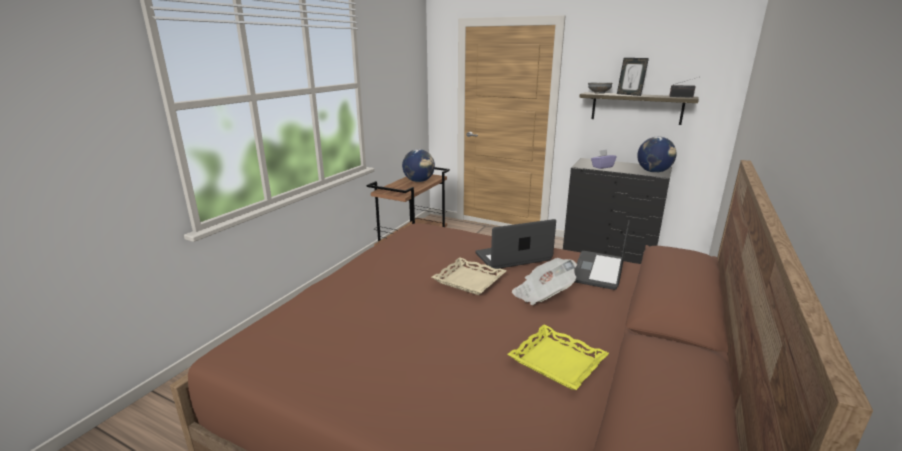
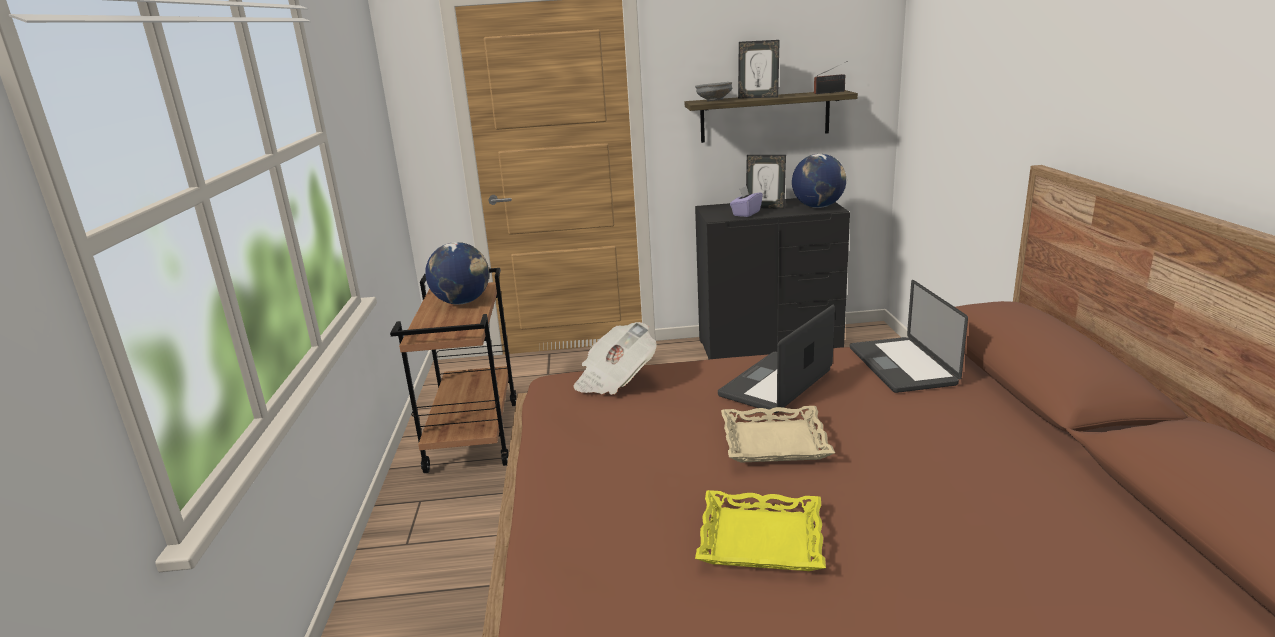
camera: 30 degrees left, 0 degrees up
(542, 295) = (892, 425): newspaper -> newspaper (614, 380)
(557, 361) = (1037, 511): yellow tray -> yellow tray (761, 538)
(620, 166) = (765, 207): none -> picture frame

